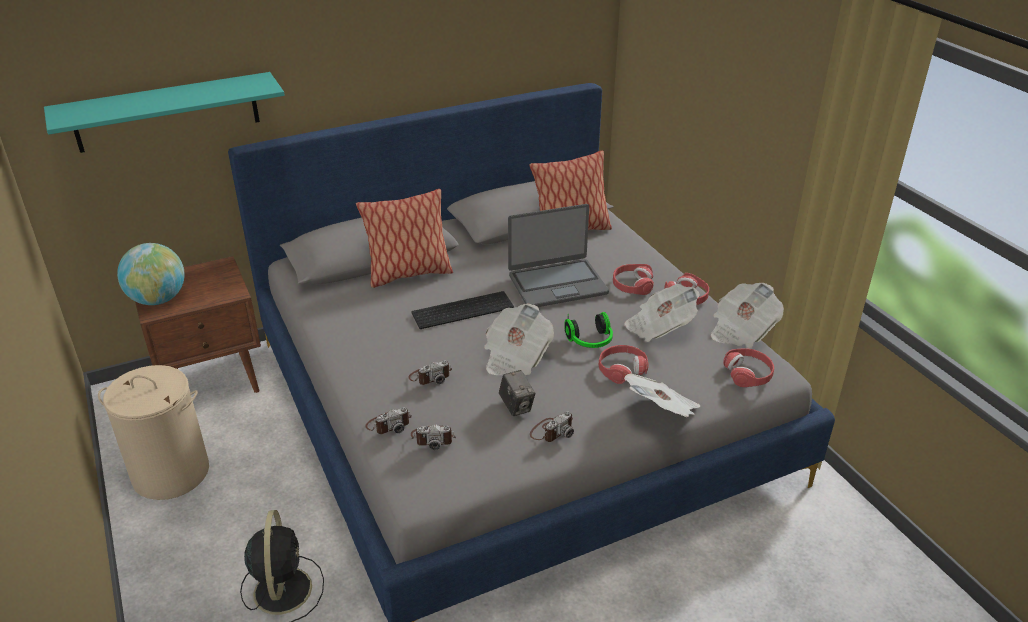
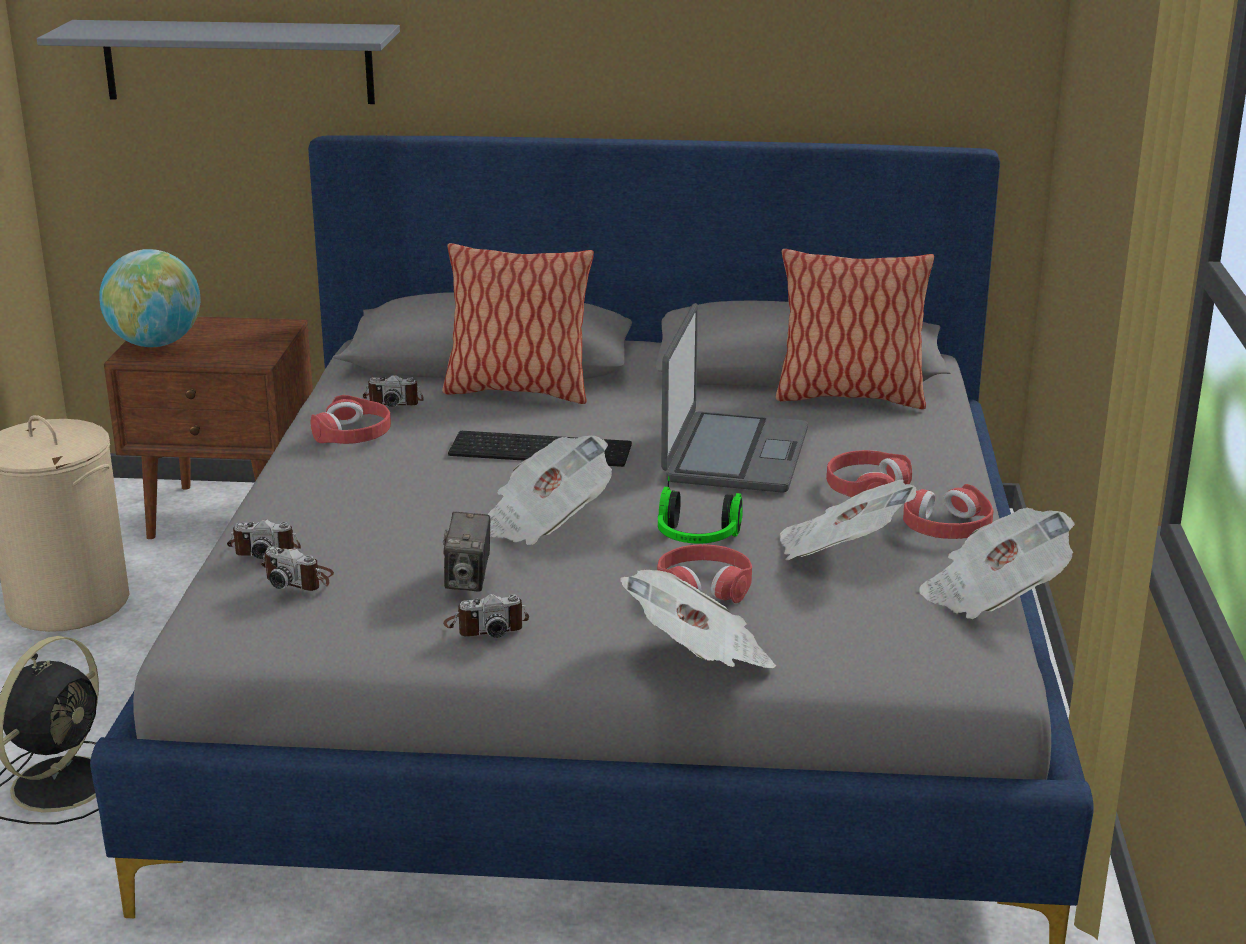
camera: 30 degrees right, 10 degrees down
(167, 112) = (238, 61): turquoise shelf -> grey shelf
(430, 376) = (390, 511): camera -> camera (393, 401)
(557, 284) = (734, 455): laptop -> laptop turned 90 degrees counterclockwise
(748, 373) = (925, 654): red headphones -> red headphones (353, 434)

